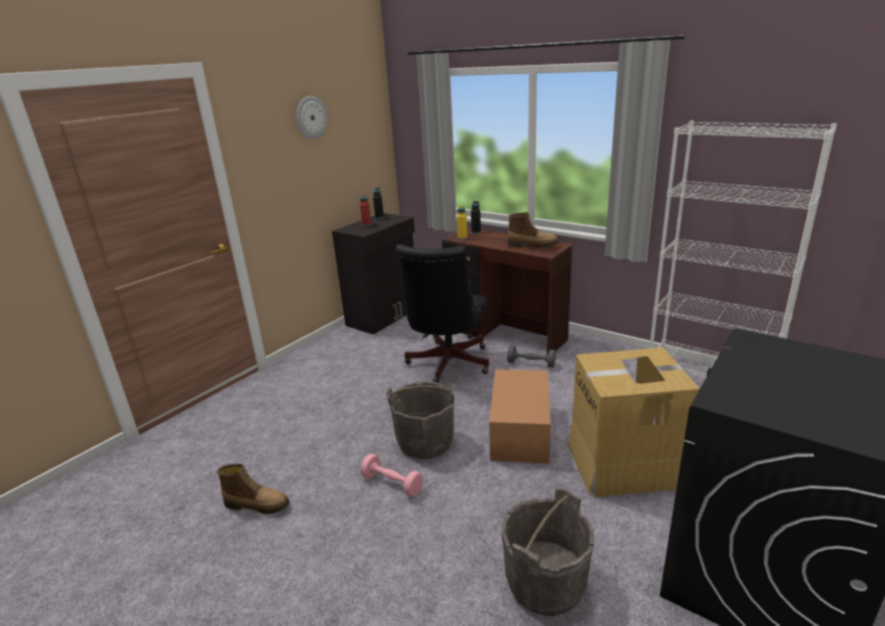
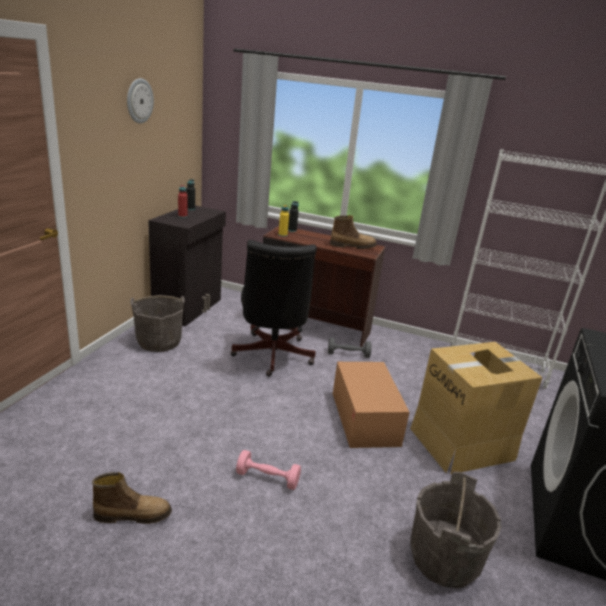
camera: 20 degrees left, 0 degrees up
(425, 442) = (282, 434): grey bucket -> grey bucket (159, 341)

